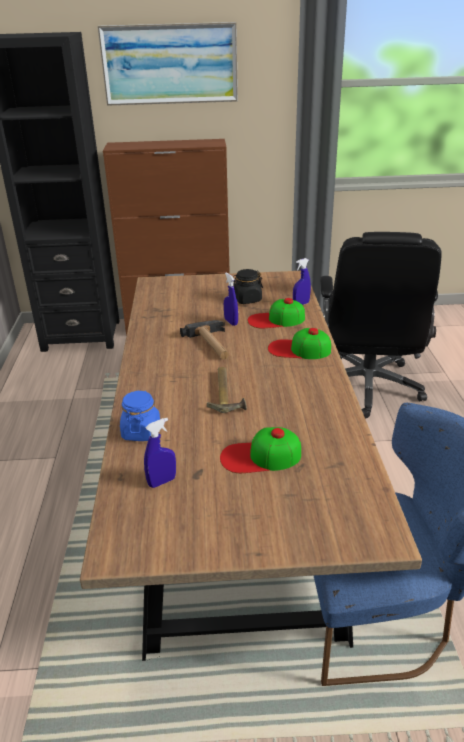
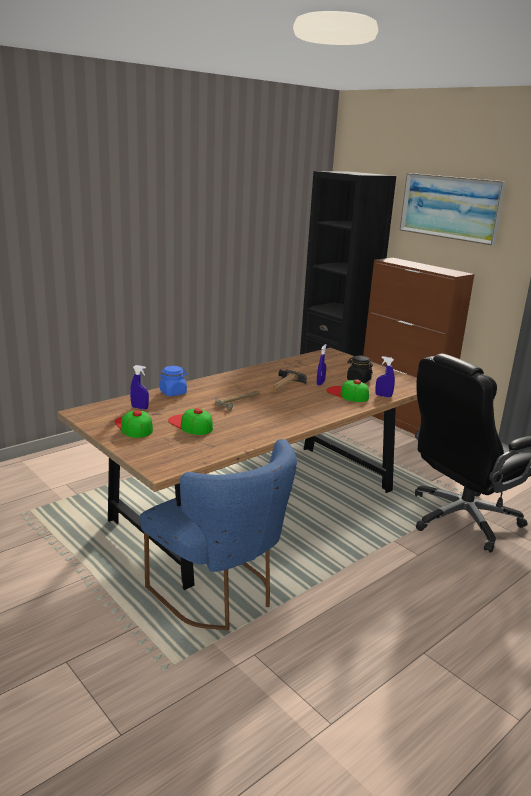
camera: 50 degrees right, 10 degrees down
(299, 349) = (321, 408): cap -> cap (133, 426)

